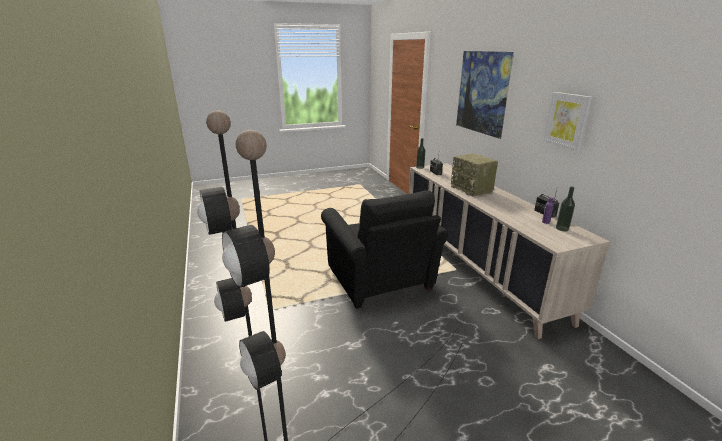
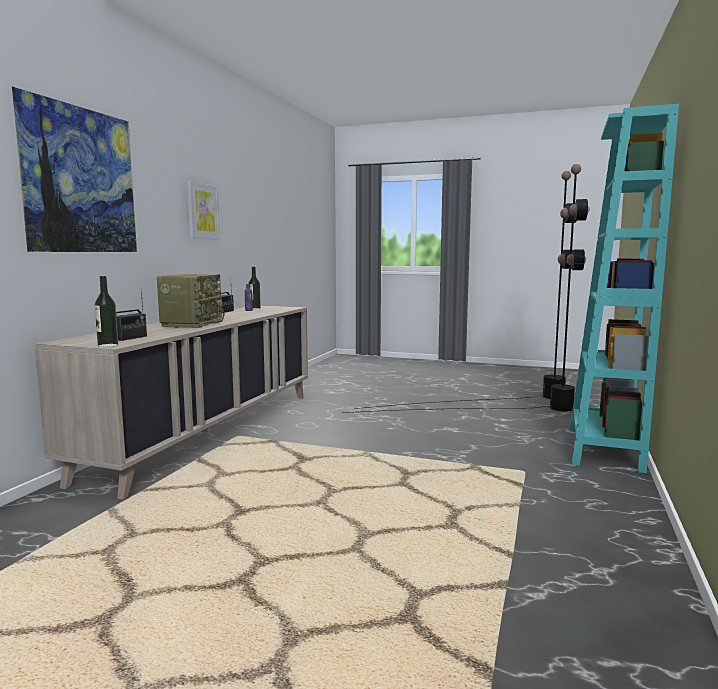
camera: 140 degrees left, 15 degrees down
(215, 371) = (604, 449): none -> turquoise bookcase
(381, 282) = (345, 453): black armchair -> none

